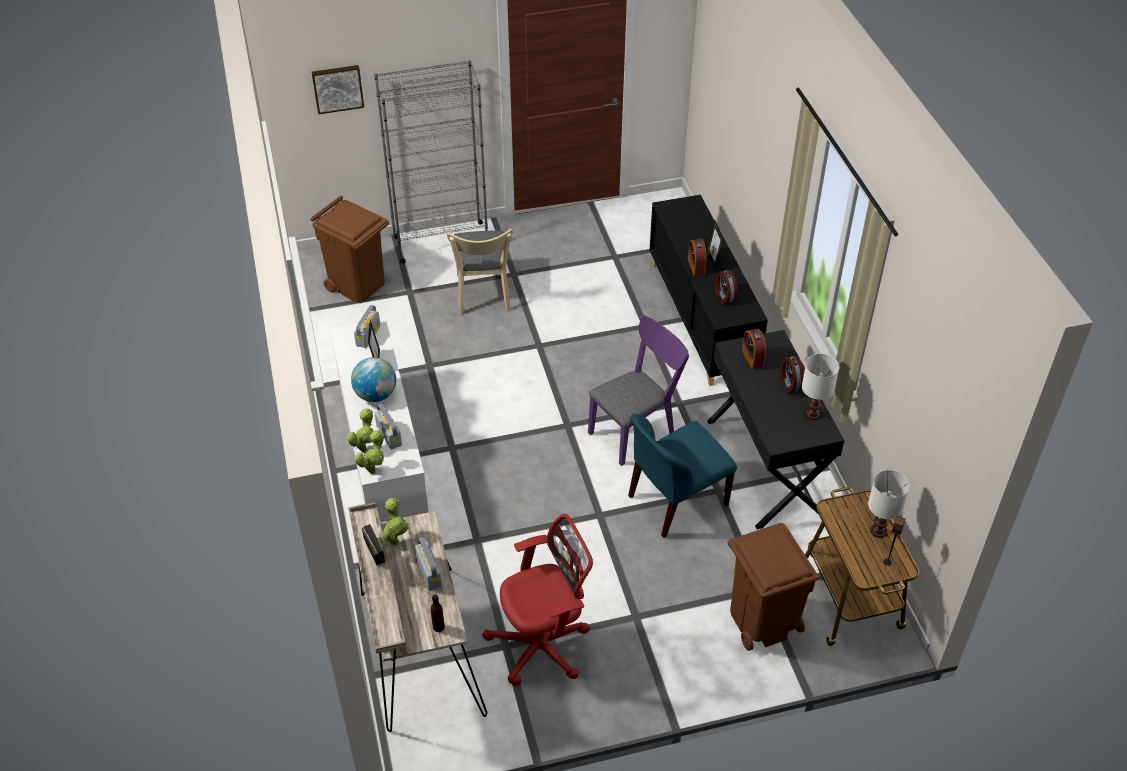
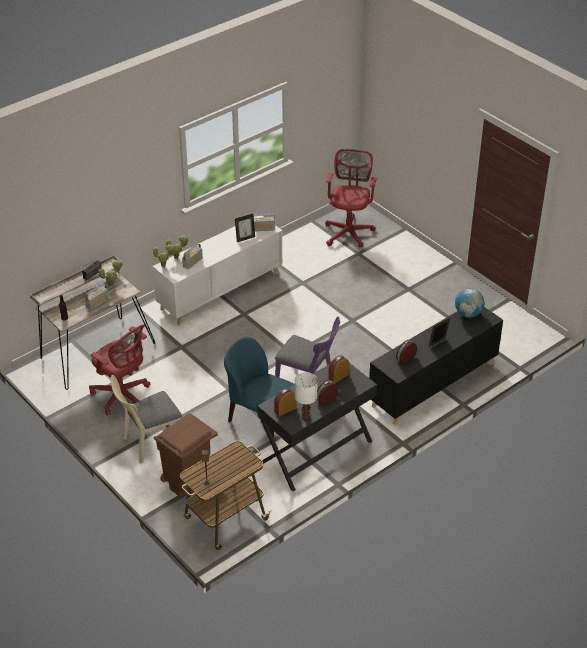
camera: 65 degrees right, 5 degrees down
(337, 88) = (394, 113): picture -> none
(358, 284) = (349, 232): brown trash can -> red office chair
(376, 395) = (219, 247): globe -> globe (468, 313)
(441, 242) = (412, 250): grey bookcase -> none
(483, 296) = (377, 283): beige chair -> beige chair (149, 443)
(696, 267) = (424, 337): alarm clock -> alarm clock (285, 409)
(878, 531) = (229, 473): white table lamp -> none

